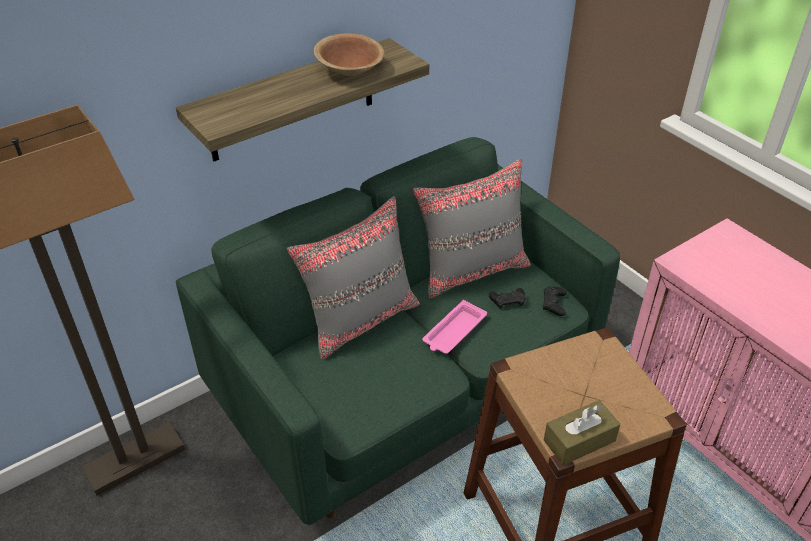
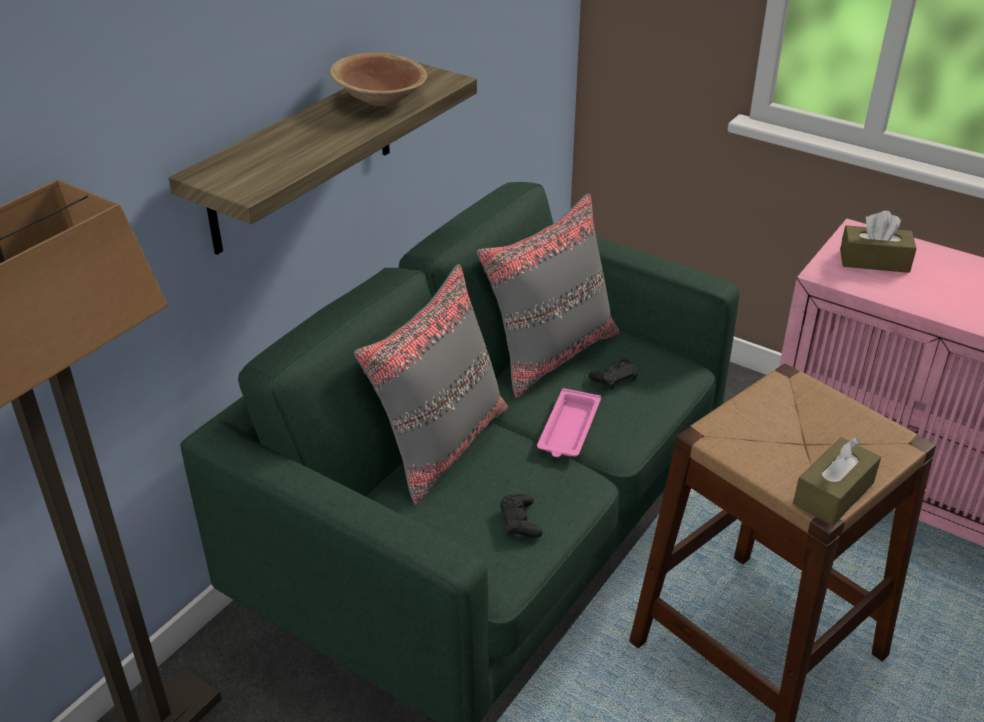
camera: 20 degrees left, 5 degrees down
(554, 304) = (671, 369): black game controller -> black game controller (520, 521)
(726, 260) = (874, 261): none -> brown tissue box

